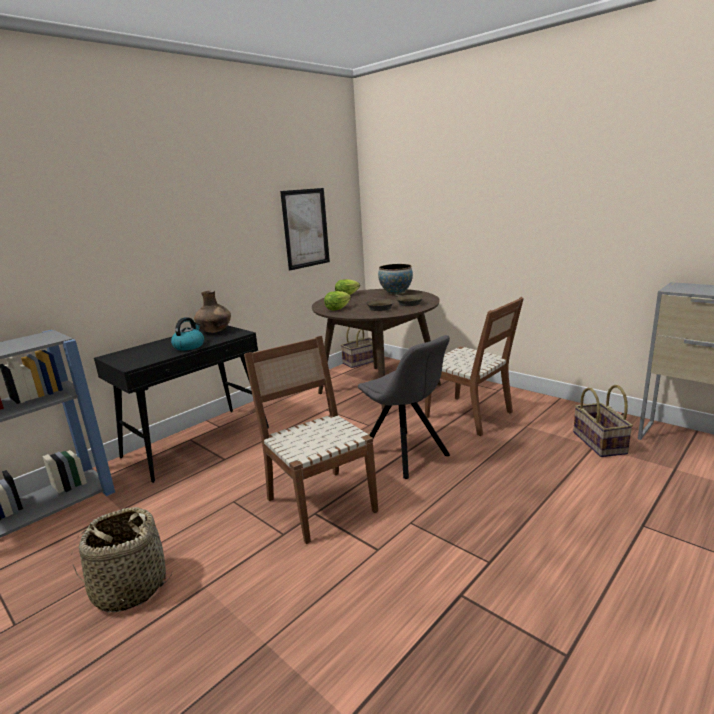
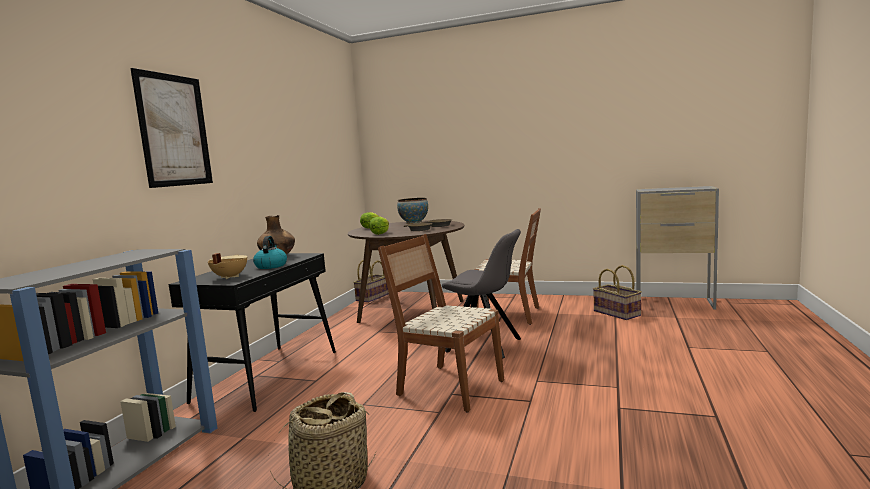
camera: 25 degrees left, 10 degrees down
(139, 357) = (229, 277): none -> beige cooking pot
(305, 228) = (326, 167): picture -> picture (174, 130)

